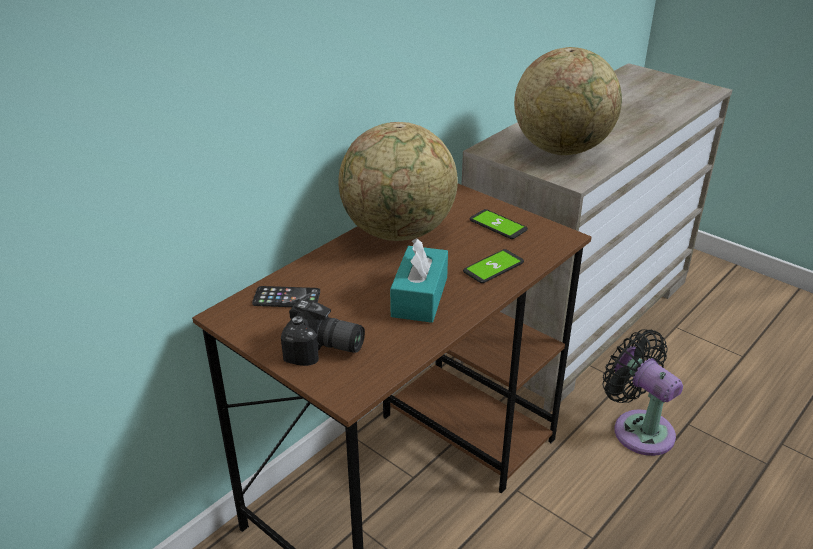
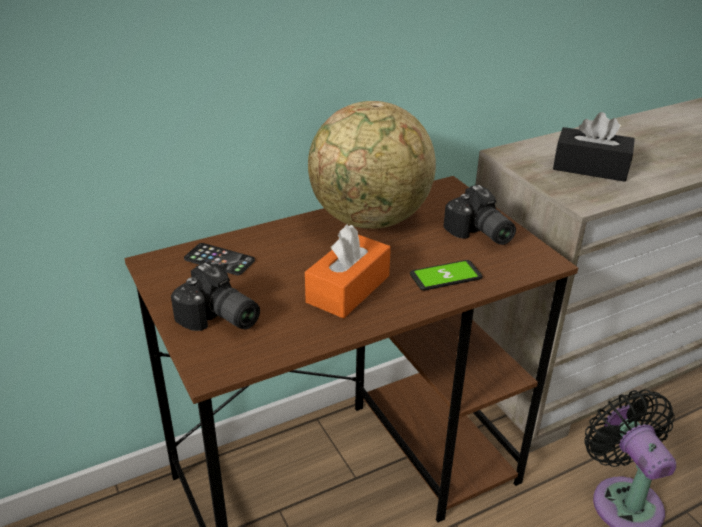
camera: 20 degrees right, 0 degrees up
(419, 297) = (348, 289): turquoise tissue box -> orange tissue box
(498, 225) = (479, 234): phone -> camera
(562, 149) = (590, 167): globe -> black tissue box

